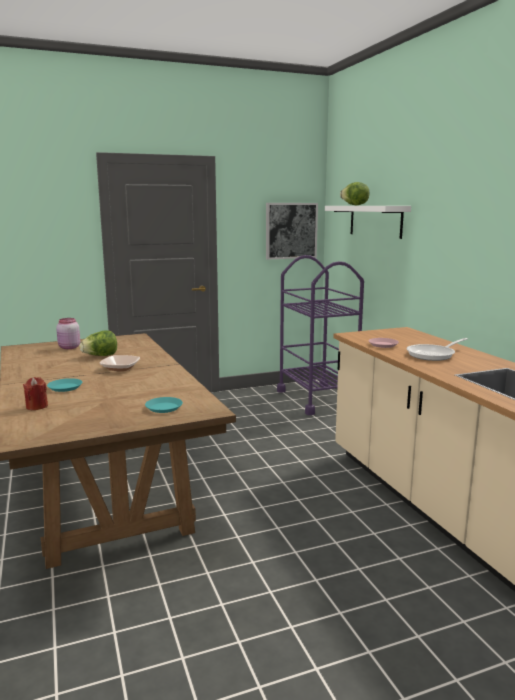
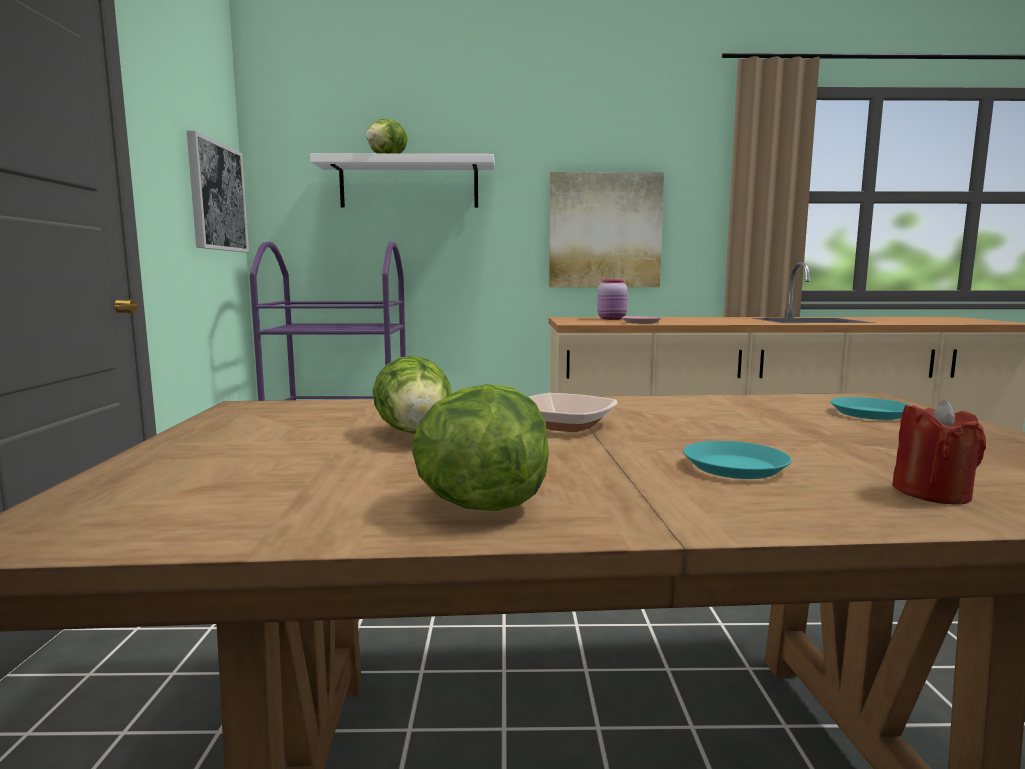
camera: 70 degrees left, 5 degrees down
(30, 369) = (481, 504): none -> lettuce
(69, 347) = (239, 459): pink jar -> pink jar (612, 319)
(433, 355) = (696, 320): frying pan -> none
(464, 264) = (604, 231): none -> picture

